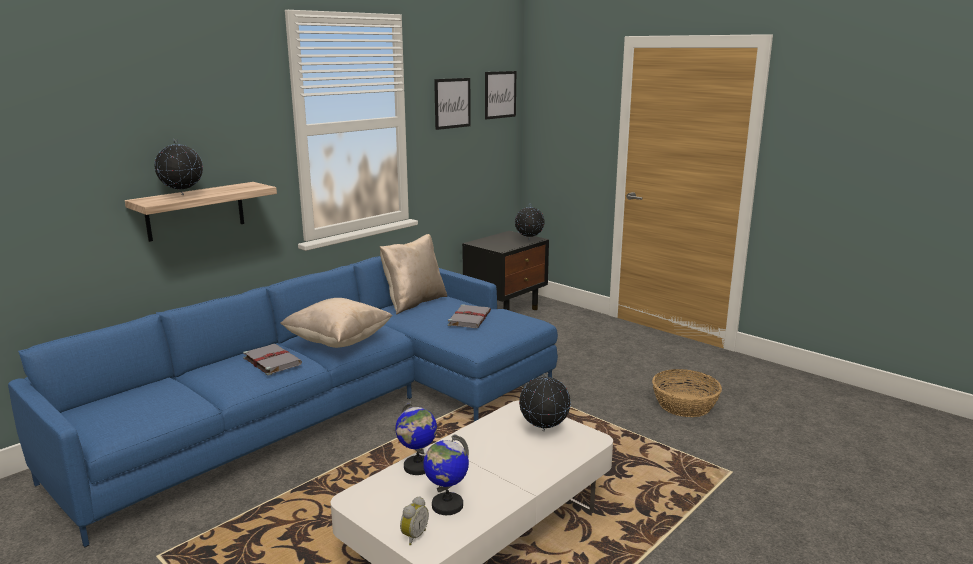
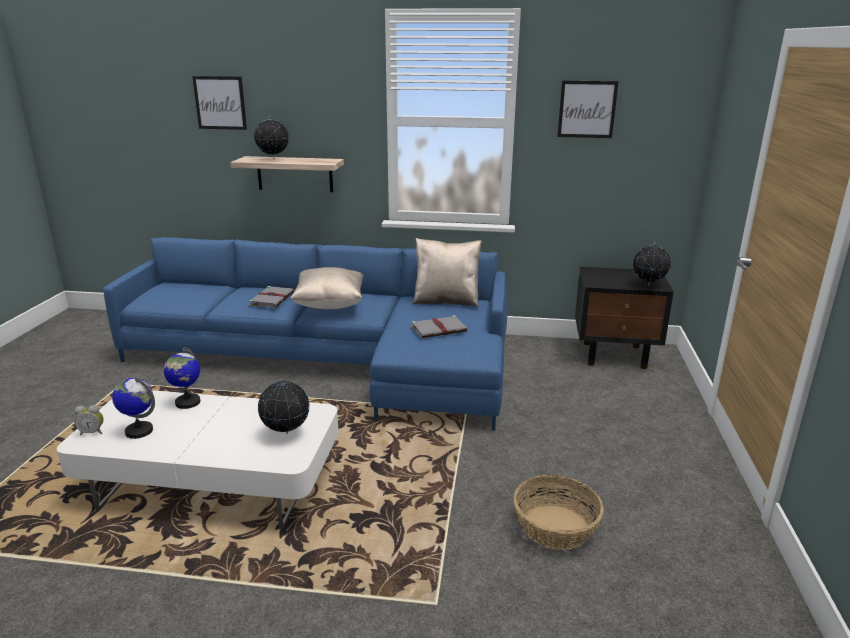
camera: 55 degrees right, 5 degrees up
(500, 94) = (671, 104): picture -> picture (220, 103)

